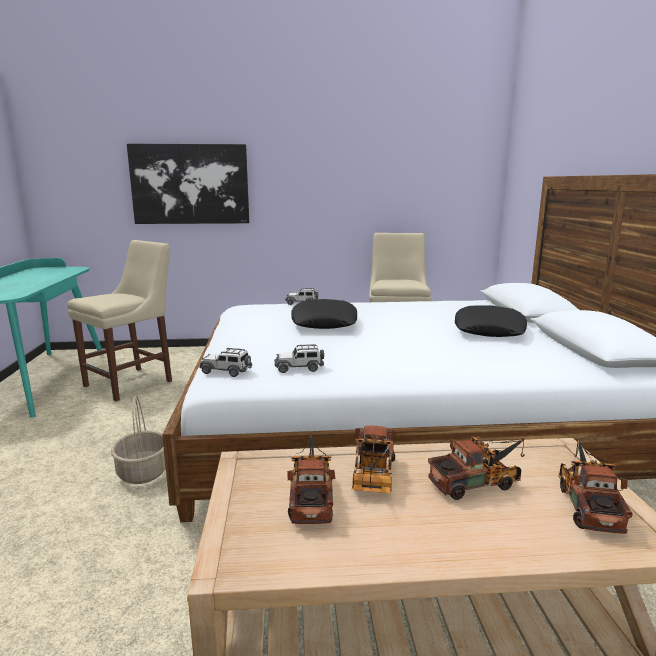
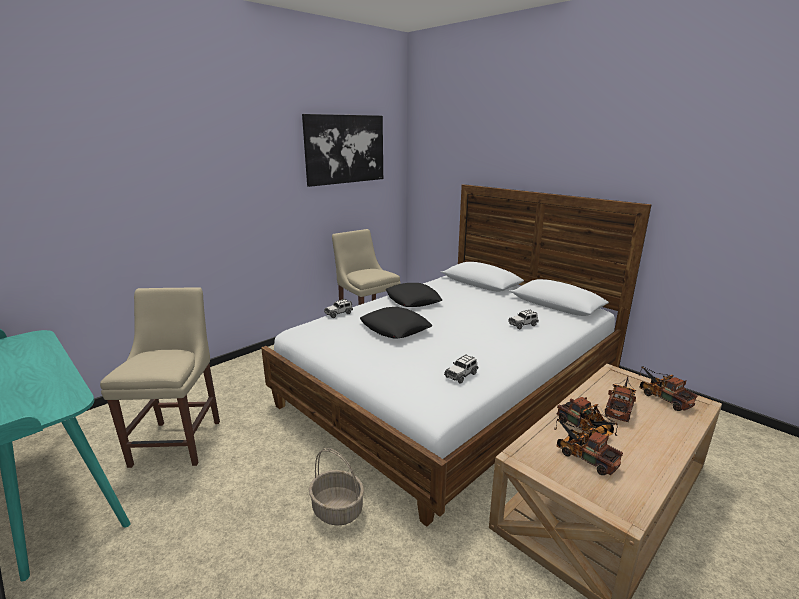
camera: 40 degrees left, 5 degrees up
(190, 184) = (156, 211): picture -> picture (345, 149)
(226, 371) = (427, 397): toy car -> toy car (523, 325)
(489, 329) = (492, 304): black pillow -> black pillow (413, 300)

